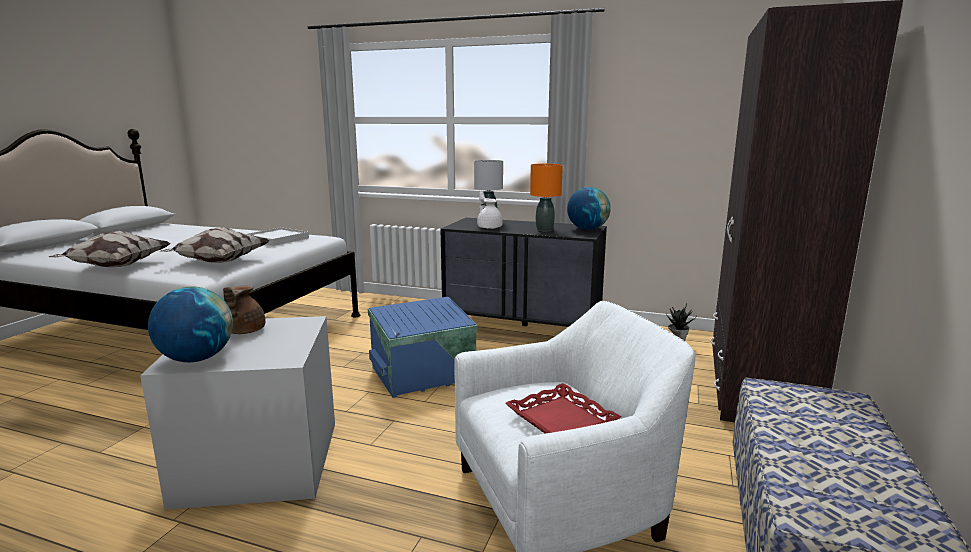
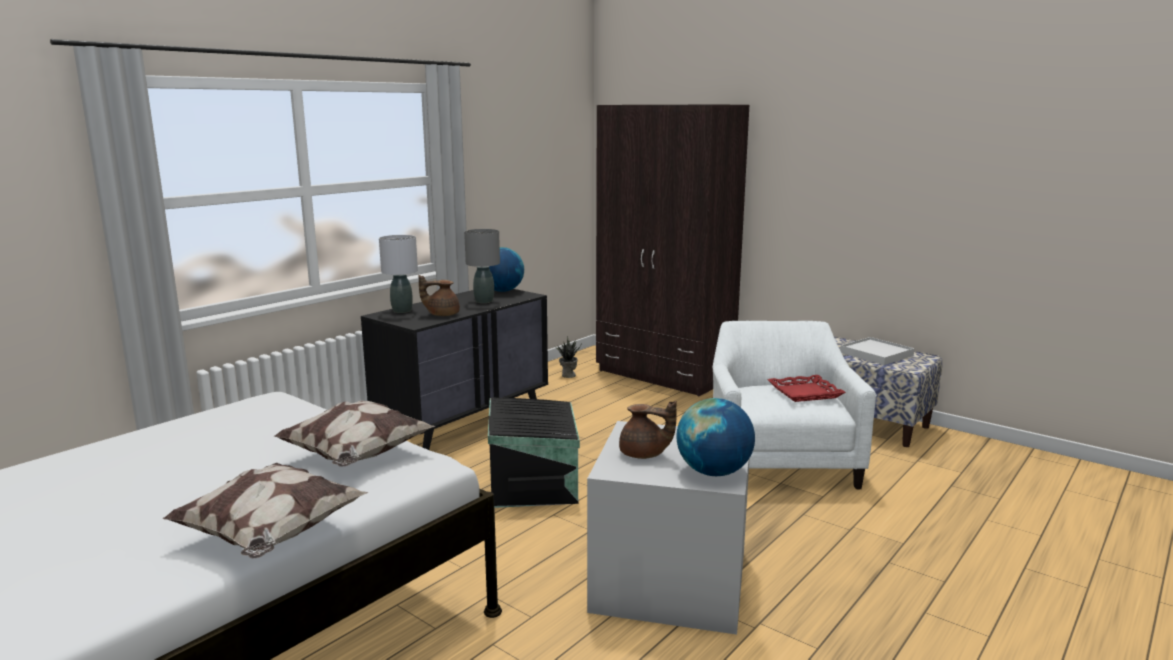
camera: 70 degrees left, 0 degrees up
(277, 239) = (238, 423): white tray -> white tray (876, 354)
(424, 374) = (535, 482): blue storage box -> black storage box
(489, 227) = (442, 314): white teapot -> brown teapot
(544, 229) = (483, 301): orange table lamp -> grey table lamp

